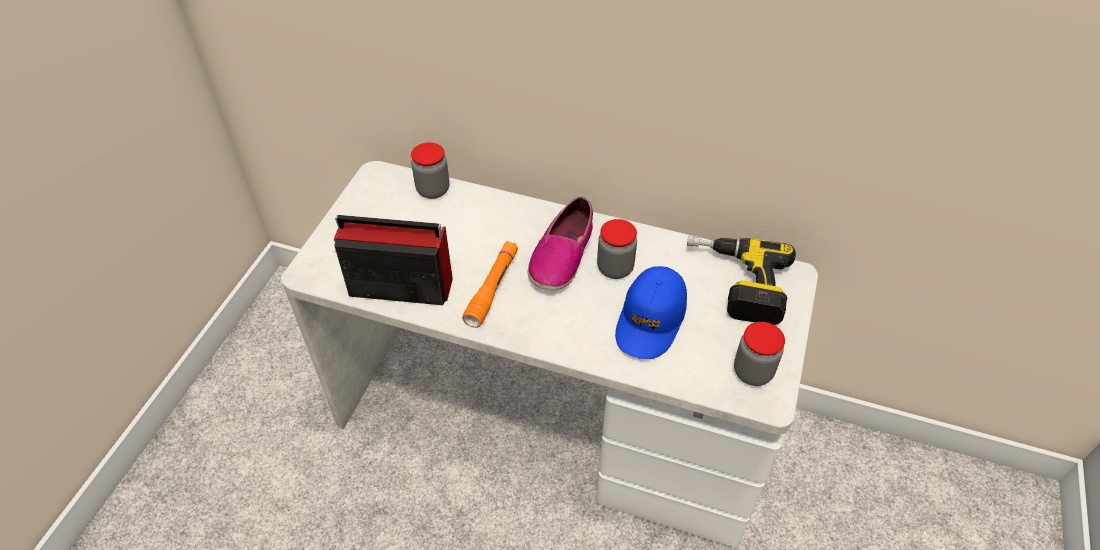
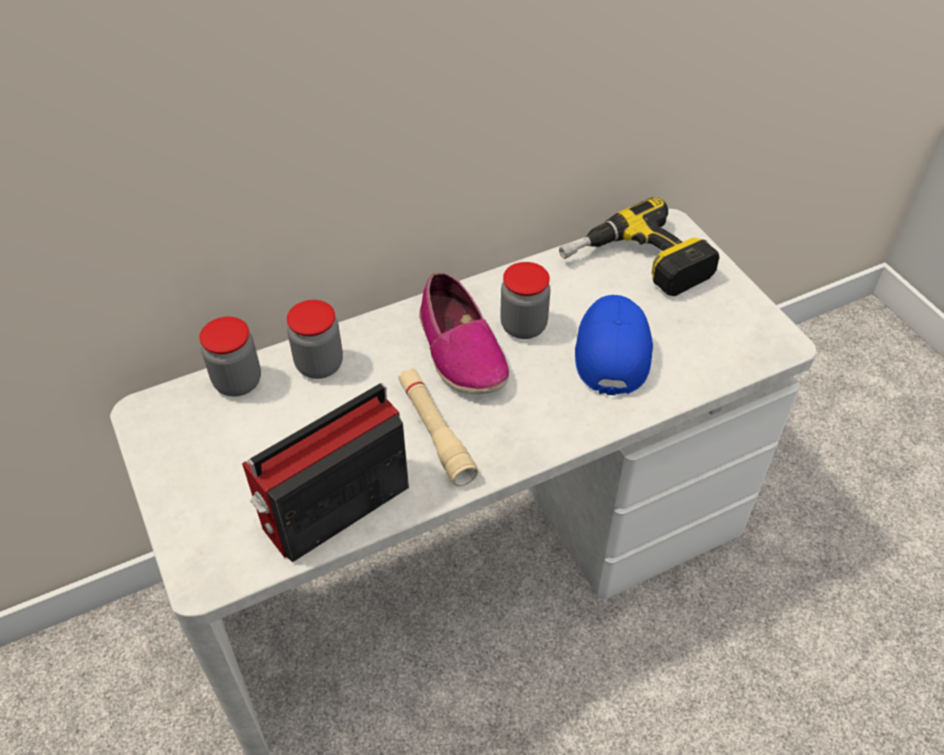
camera: 45 degrees left, 0 degrees up
(492, 288) = (435, 432): orange flashlight -> beige flashlight
(651, 319) = (612, 348): blue cap -> blue cap turned 150 degrees counterclockwise
(752, 372) = (742, 329): jar -> jar (319, 365)

